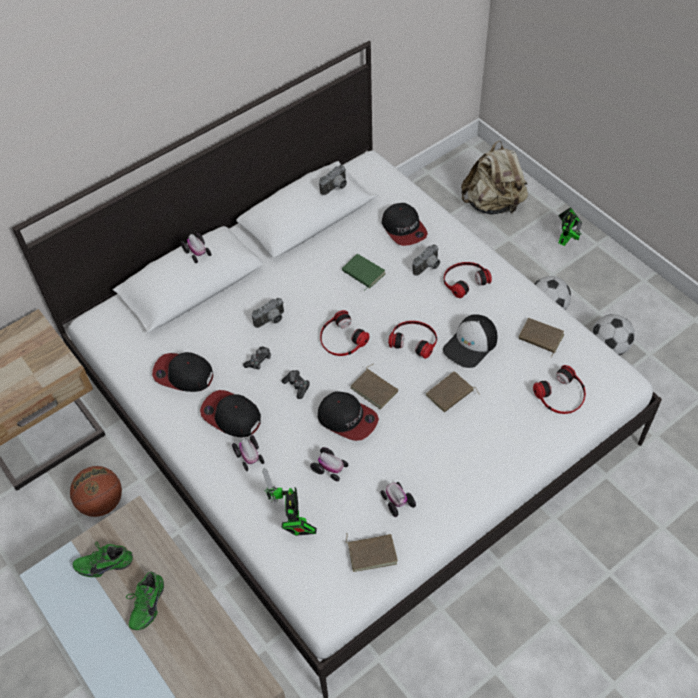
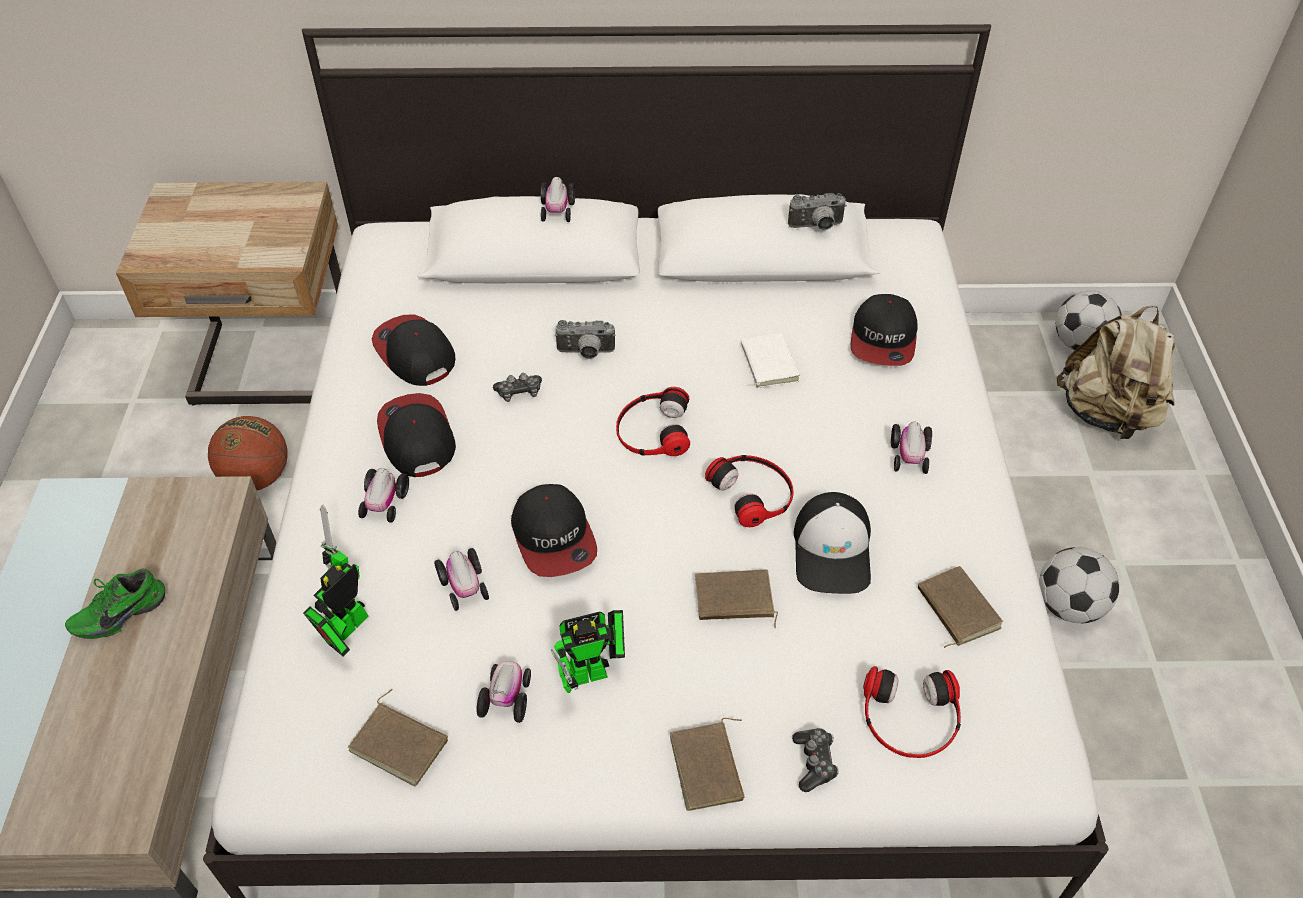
camera: 35 degrees right, 5 degrees down
(105, 563) = (133, 529): green shoe -> none
(297, 386) = (534, 453): game controller -> game controller (814, 762)
(362, 273) = (766, 364): green book -> white book
(375, 389) = (632, 523): brown book -> brown book (709, 768)
(428, 267) = (870, 408): camera -> none
(464, 280) = (909, 456): headphones -> toy car
(471, 345) = (833, 551): cap -> cap turned 75 degrees counterclockwise
(566, 238) = (1188, 524): toy robot -> toy robot (594, 672)
(609, 347) = (1127, 726): football -> football (1080, 344)

